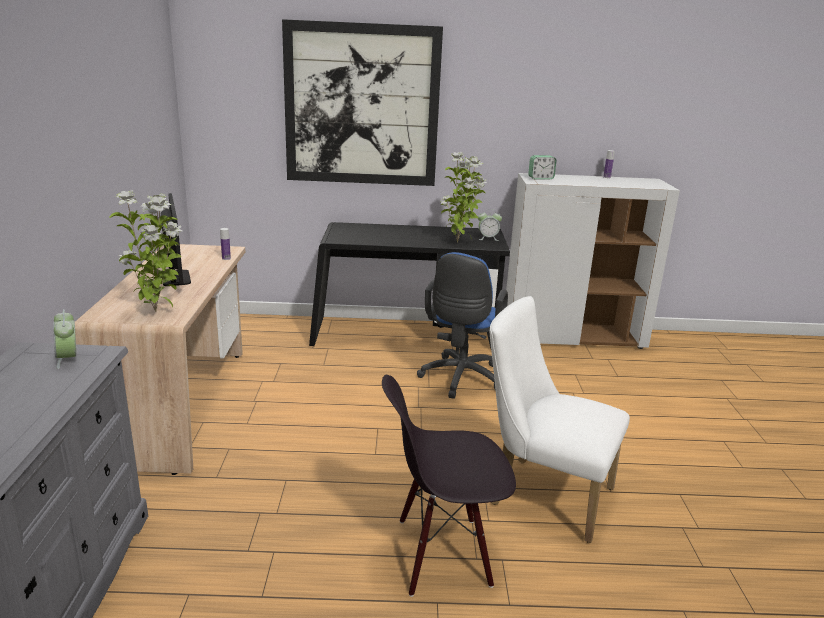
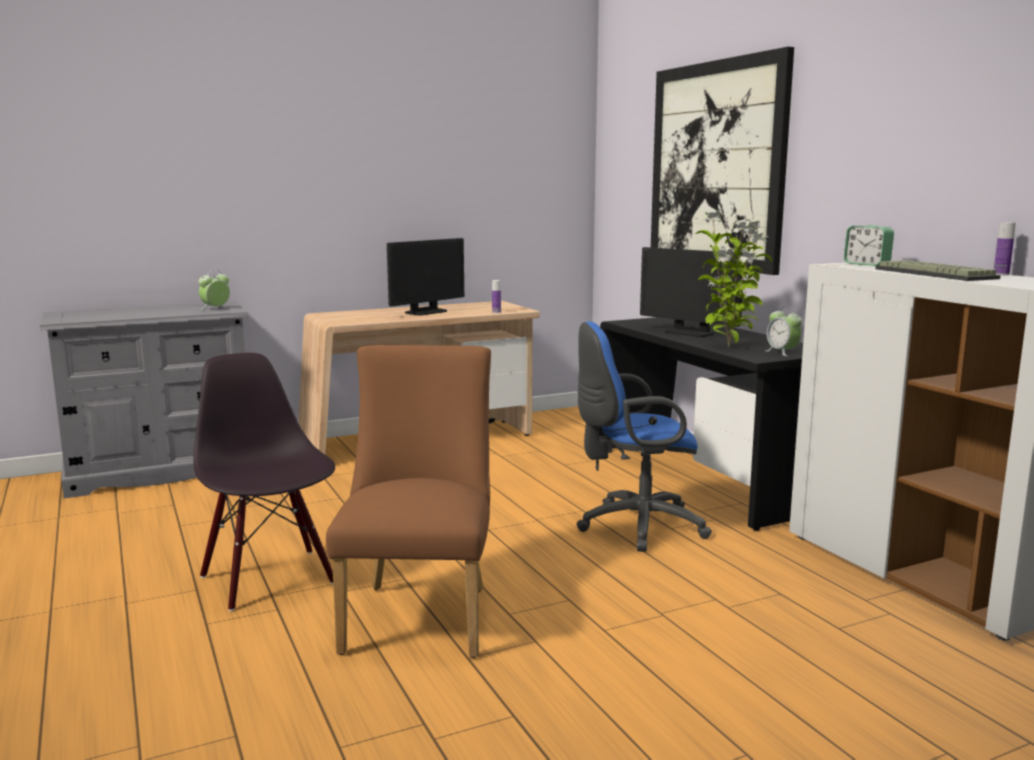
camera: 65 degrees right, 10 degrees down
(157, 312) = (349, 319): potted plant -> none
(401, 237) = (689, 333): none -> monitor
(543, 494) = (420, 613): white chair -> brown chair
(597, 182) = (937, 274): none -> keyboard

